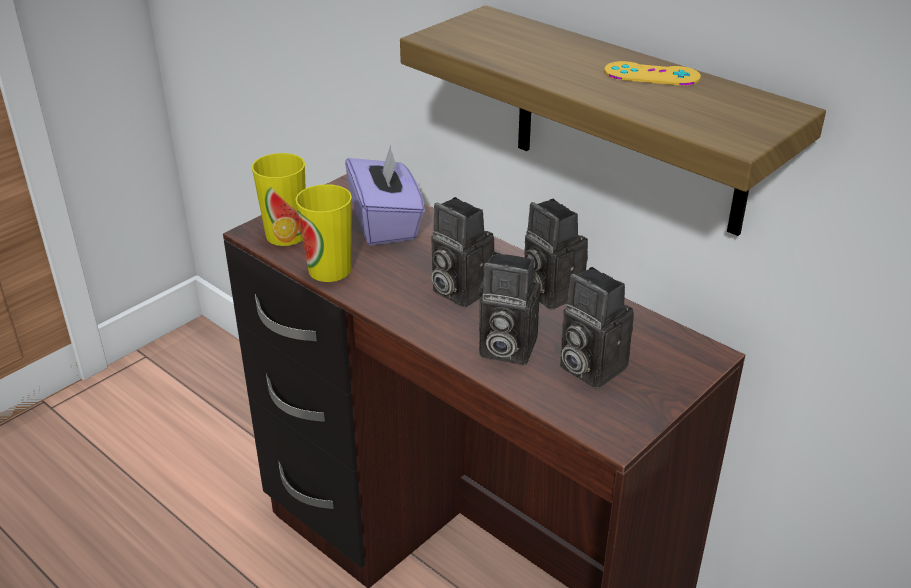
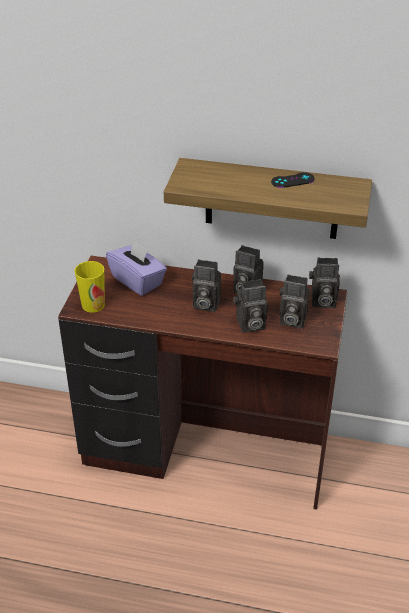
camera: 30 degrees left, 5 degrees up
(329, 270) = (134, 316): cup -> none
(651, 74) = (292, 180): yellow game controller -> black game controller
(675, 356) = (321, 301): none -> camera

